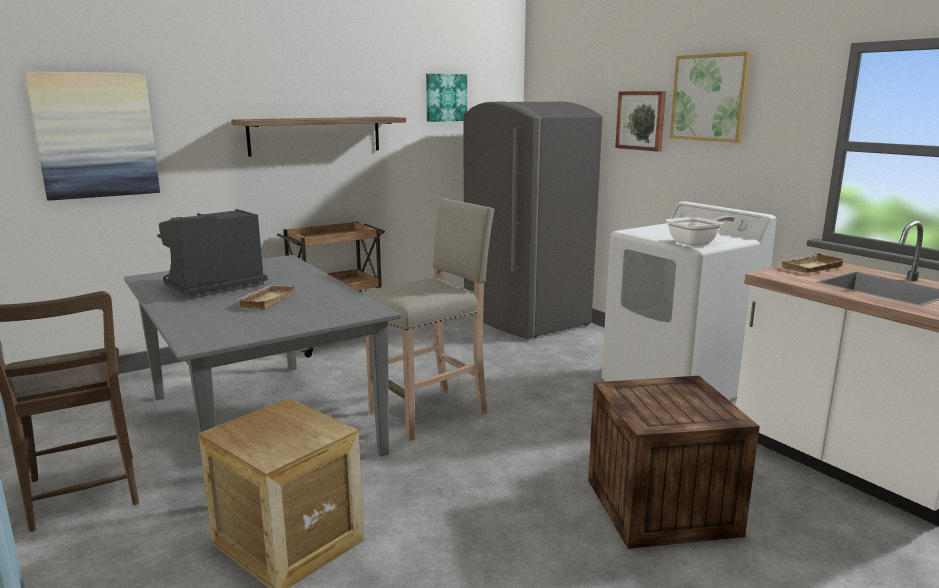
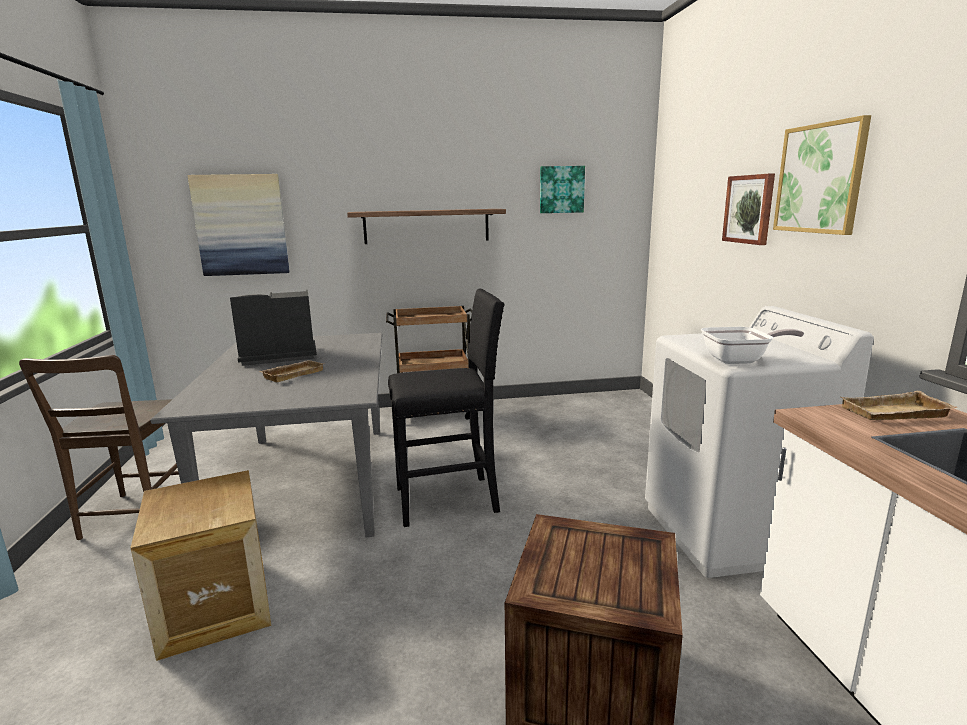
camera: 25 degrees right, 0 degrees up
(431, 412) = (449, 500): beige stool -> black stool
(524, 319) = (623, 415): grey fridge -> none

